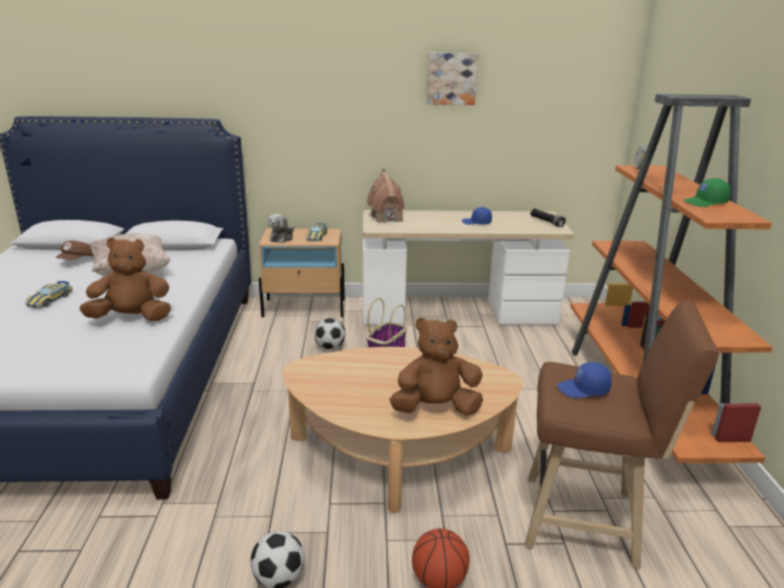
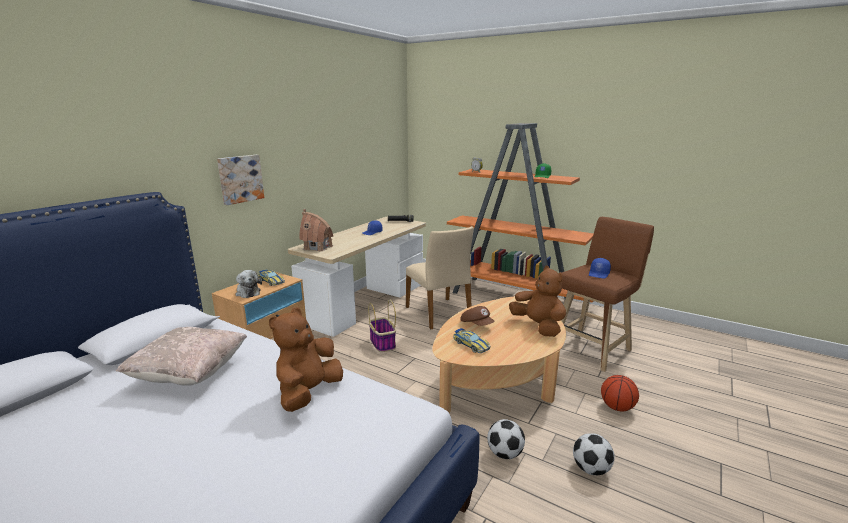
camera: 55 degrees left, 5 degrees down
(50, 300) = (178, 439): toy car -> toy car (471, 345)
(78, 261) = (85, 403): brown cap -> brown cap (477, 324)
(330, 347) = (343, 360): football -> football (504, 453)
(436, 408) = (538, 326): brown plush toy -> brown plush toy turned 120 degrees clockwise
(451, 78) = (326, 132): picture -> picture (240, 179)
(501, 362) = (439, 313): none -> beige chair

